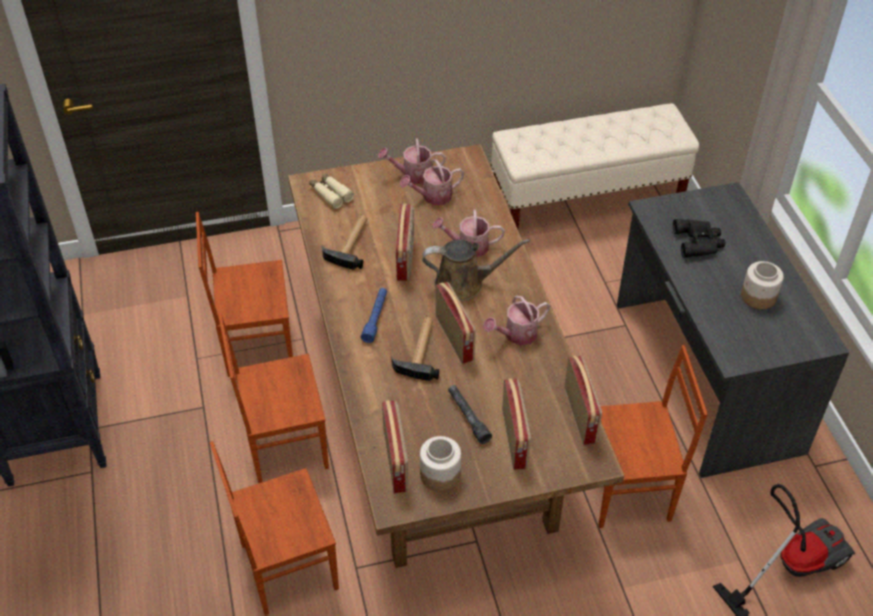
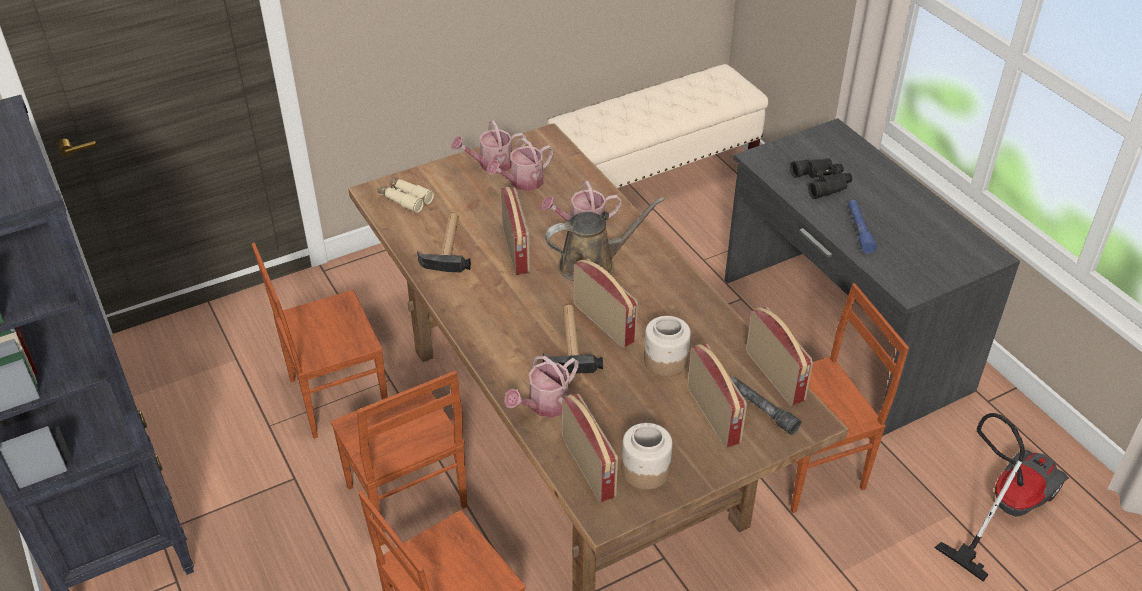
camera: 15 degrees left, 5 degrees down
(284, 444) = (406, 499): brown chair -> brown chair turned 90 degrees counterclockwise
(375, 318) = (506, 318): blue flashlight -> blue flashlight (859, 230)
(468, 417) = (652, 402): grey flashlight -> grey flashlight (761, 409)
(516, 335) = (671, 306): watering can -> watering can (544, 406)
(758, 297) = (906, 224): jar -> jar (665, 361)

